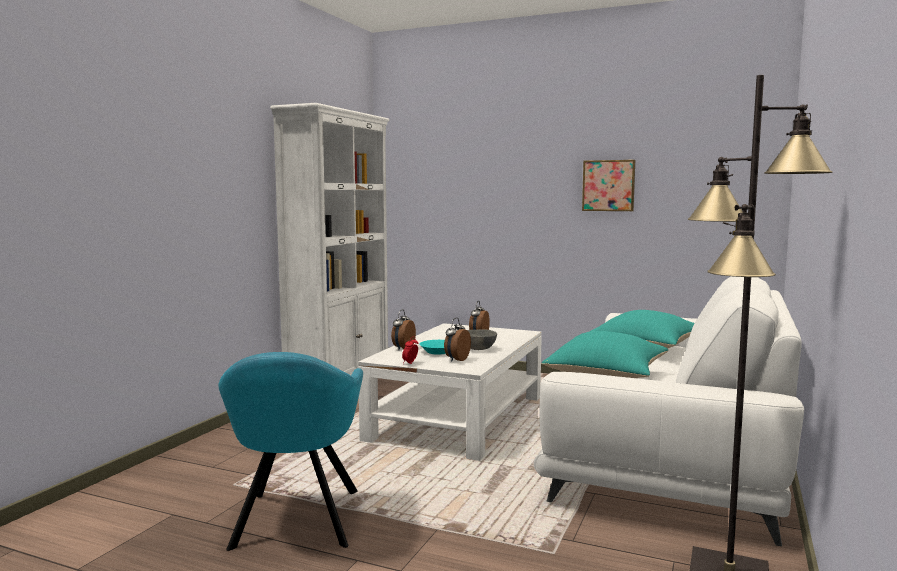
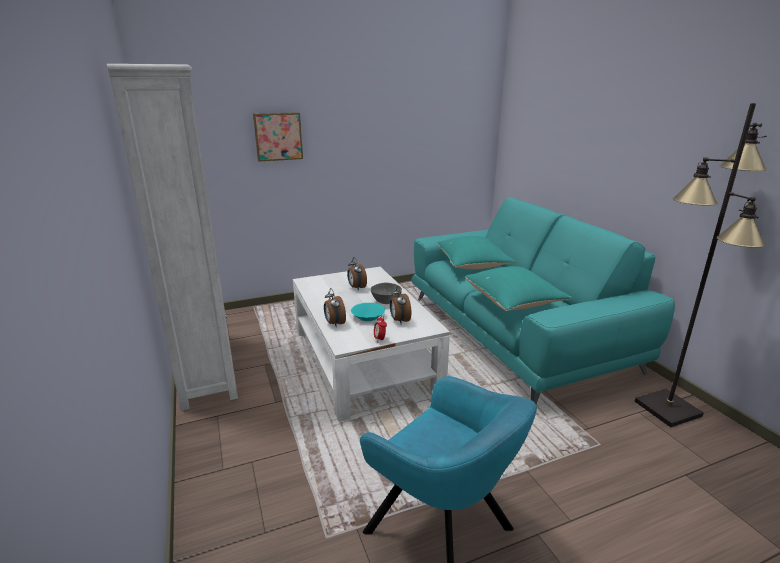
camera: 45 degrees left, 15 degrees up
(608, 185) = (386, 133): picture -> picture (278, 136)
(671, 452) = (515, 332): white sofa -> turquoise sofa

